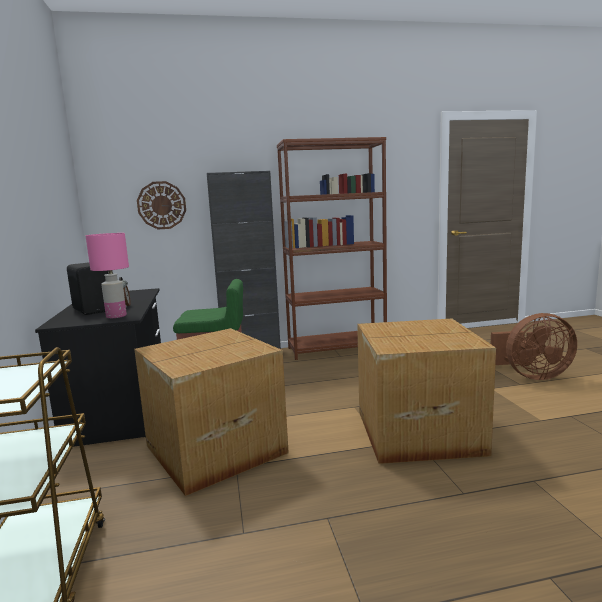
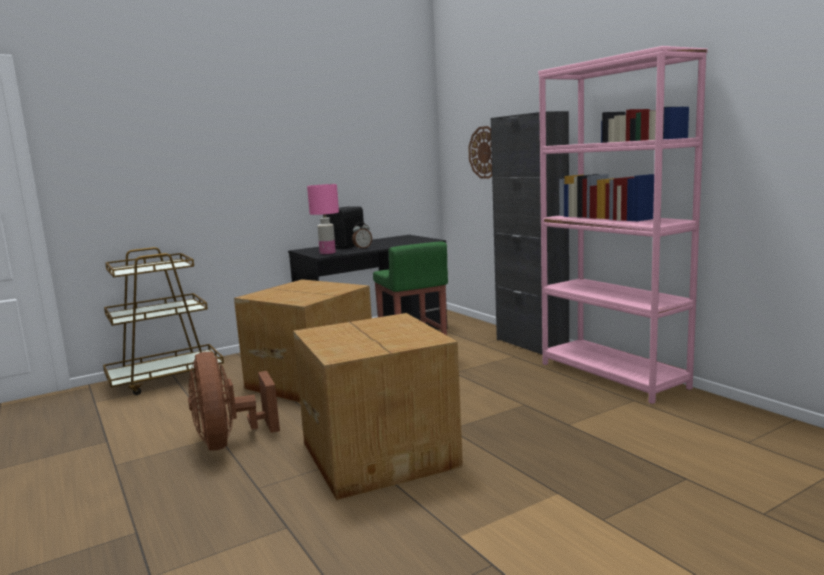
camera: 70 degrees right, 0 degrees up
(337, 348) = (612, 375): brown bookcase -> pink bookcase
(531, 375) = (662, 531): brown fan -> brown fan (229, 441)

